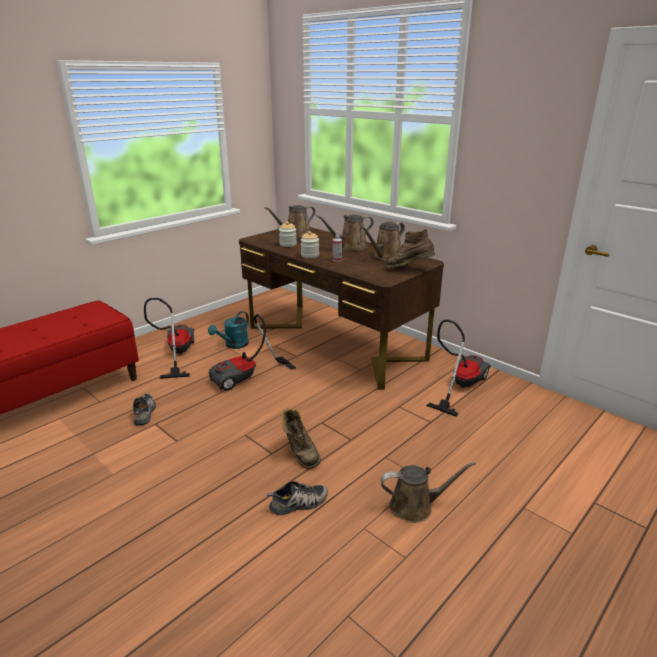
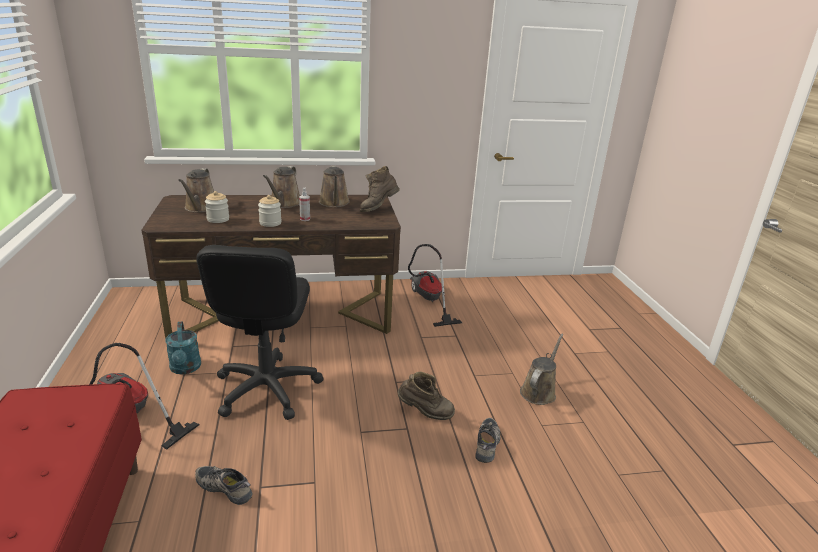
camera: 55 degrees left, 0 degrees up
(247, 378) = (266, 389): vacuum cleaner -> black office chair

